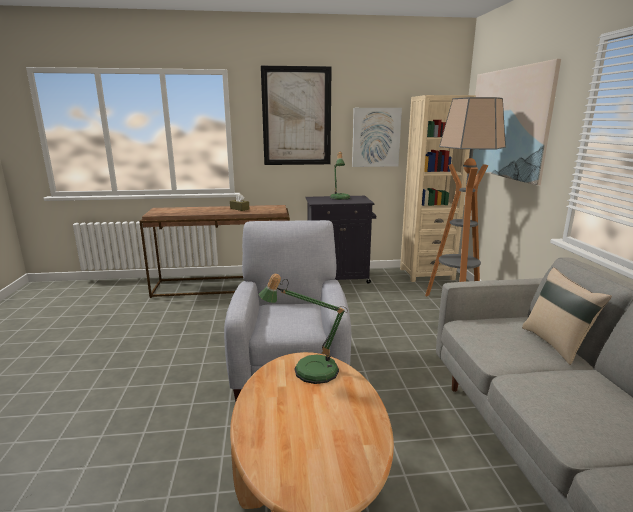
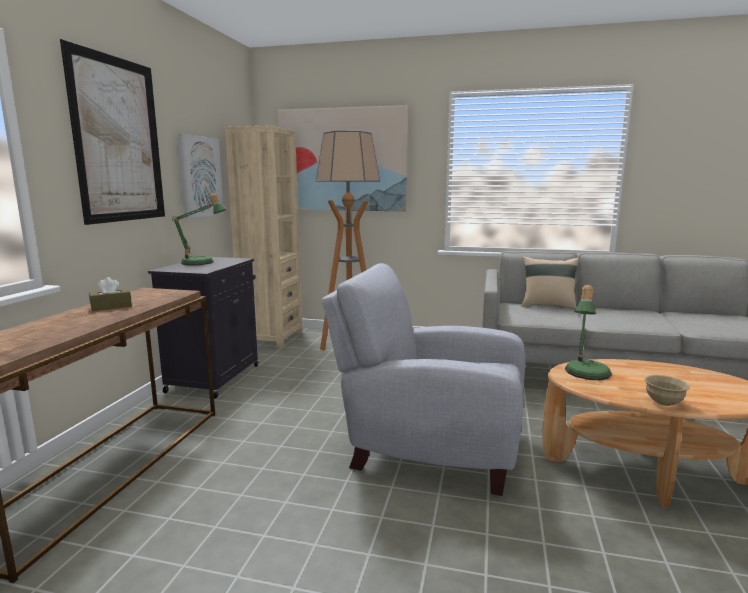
camera: 70 degrees left, 5 degrees down
(252, 410) = (663, 403): none -> beige bowl

